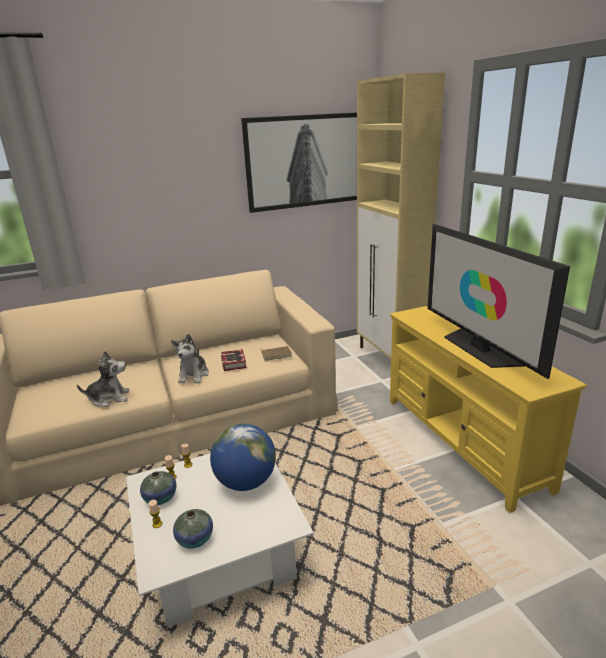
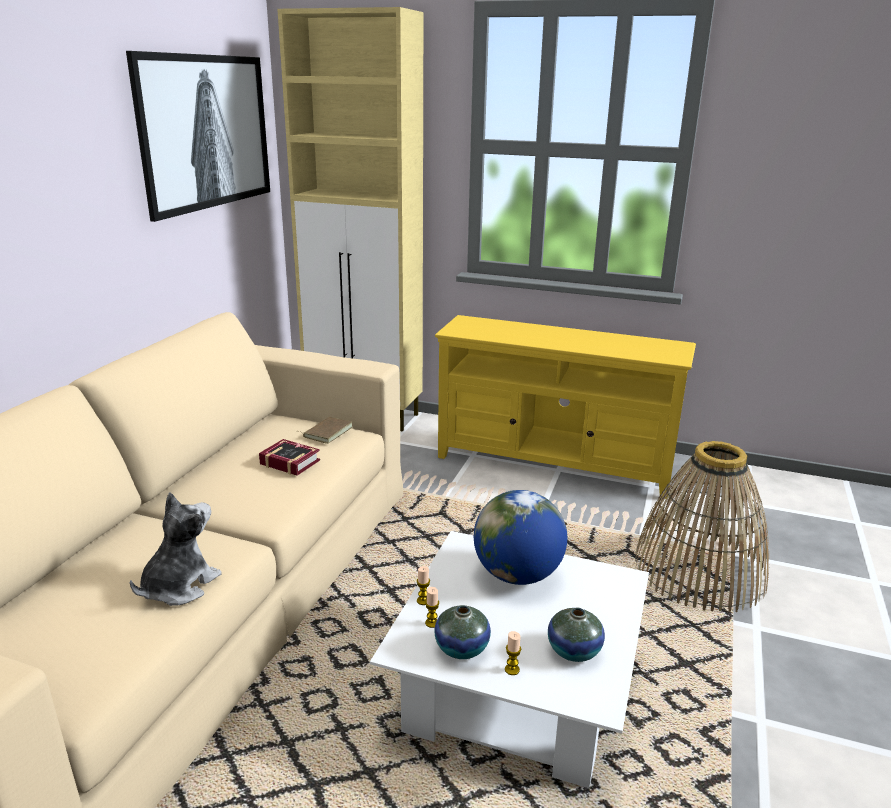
camera: 50 degrees left, 0 degrees up
(193, 375) = (256, 499): plush toy -> none
(443, 576) = (699, 571): none -> basket
(479, 348) = (580, 341): television -> none

